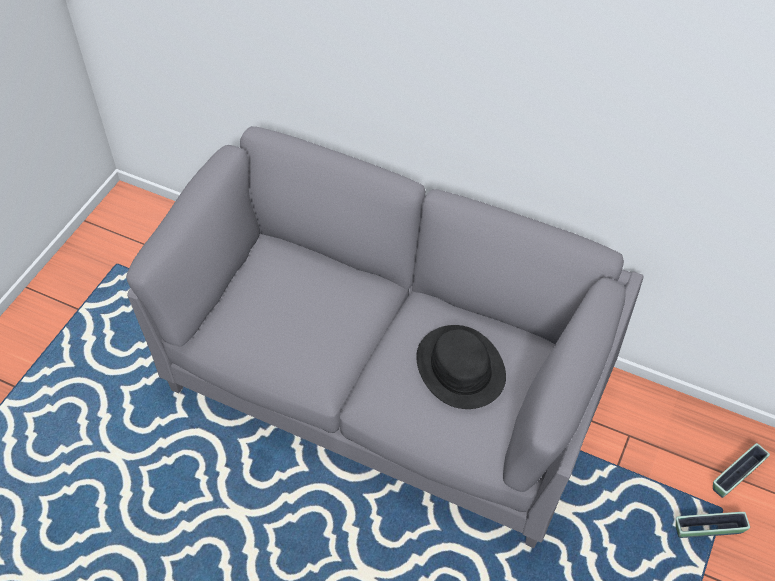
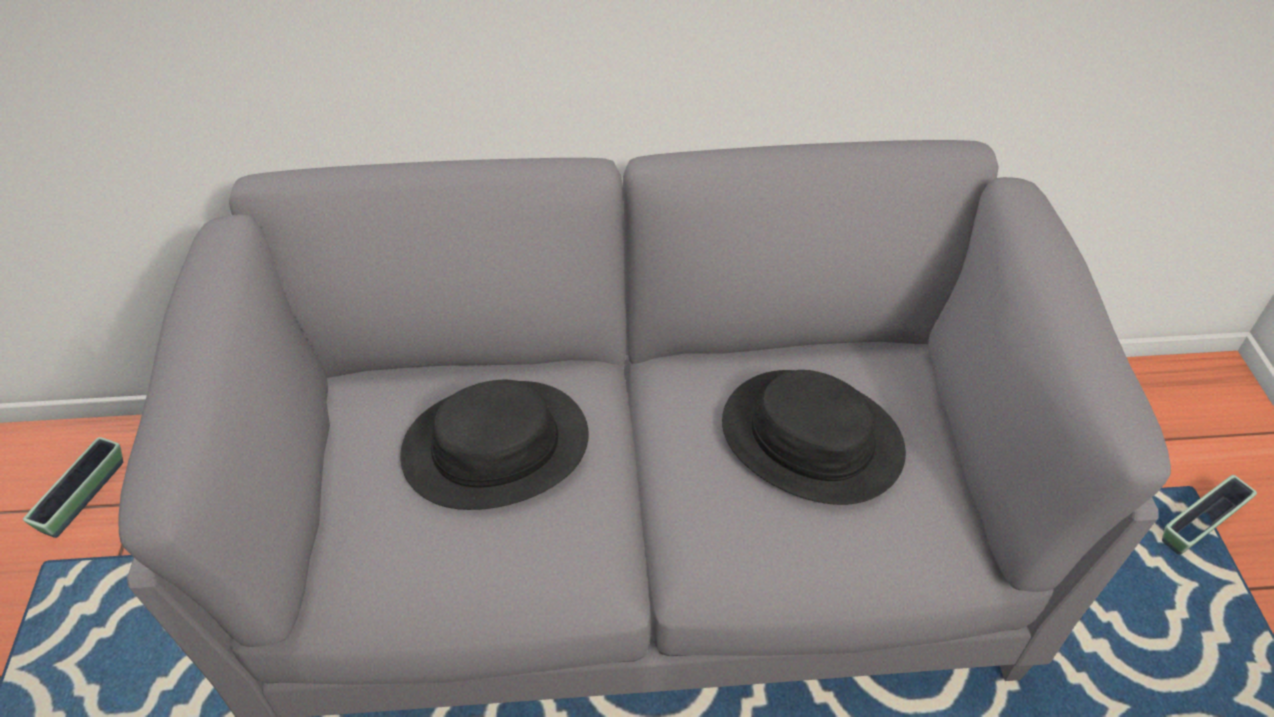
camera: 30 degrees left, 5 degrees down
(312, 302) = (495, 446): none -> black hat
(737, 476) = (1170, 436): planter -> planter (83, 496)

